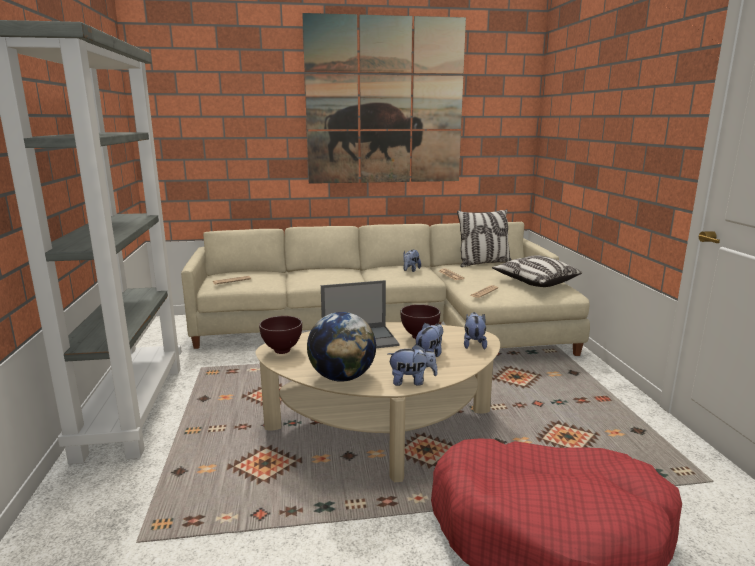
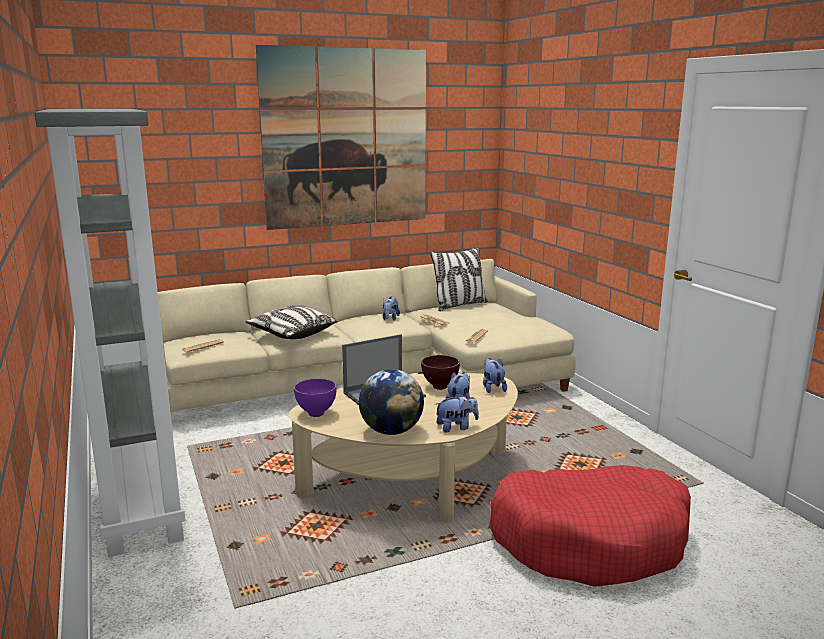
camera: 15 degrees left, 0 degrees up
(283, 351) = (317, 414): brown bowl -> purple bowl
(535, 282) = (519, 322): pillow -> pillow (292, 334)

